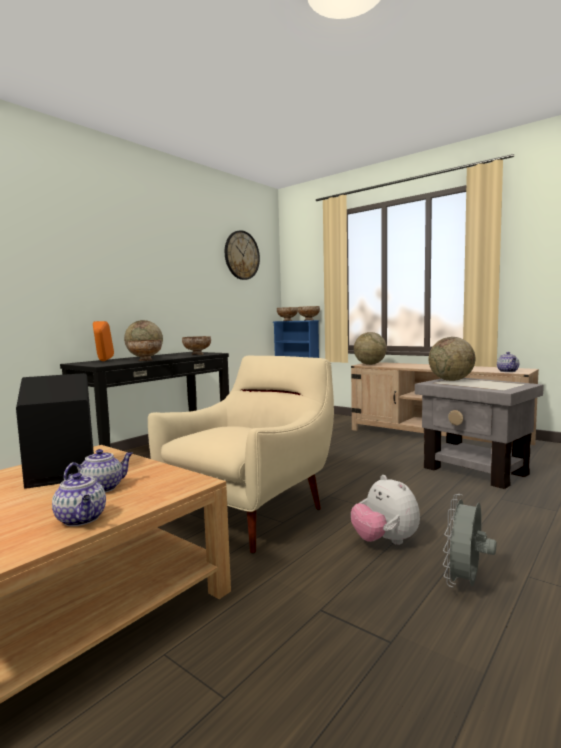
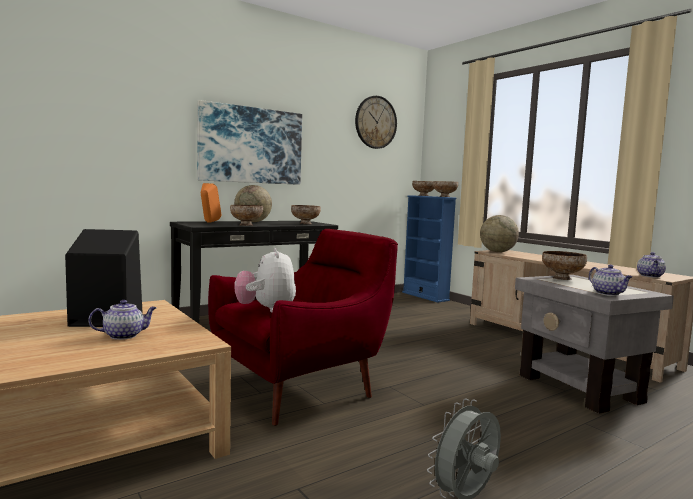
camera: 15 degrees right, 0 degrees up
(82, 519) = (82, 357): teapot -> teapot (608, 293)
(133, 281) = (251, 145): none -> picture
(251, 512) = (301, 388): beige armchair -> red armchair
(385, 541) = (413, 441): plush toy -> plush toy (266, 310)
(451, 380) = (562, 278): globe -> bowl

